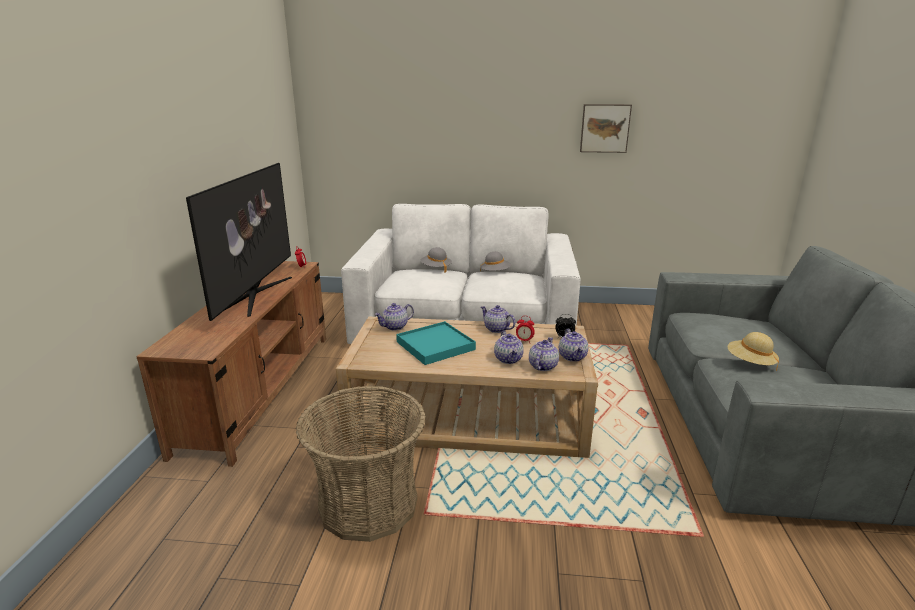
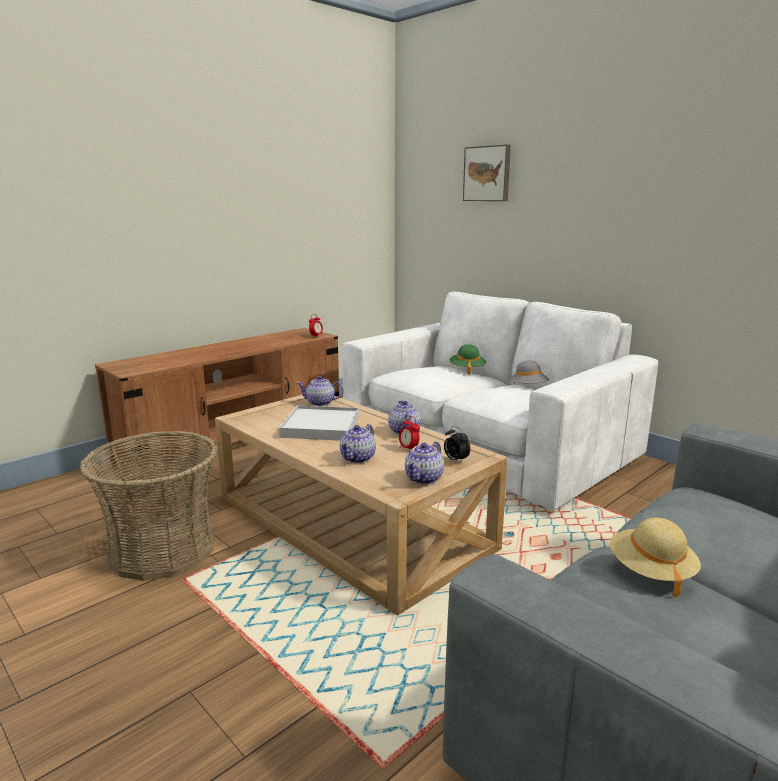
camera: 40 degrees right, 5 degrees down
(255, 295) = (240, 347): television -> none
(435, 346) = (321, 427): turquoise tray -> white tray
(436, 268) = (467, 369): grey hat -> green hat
(542, 366) = (374, 474): teapot -> none
(604, 128) = (728, 208): picture -> picture (487, 174)

